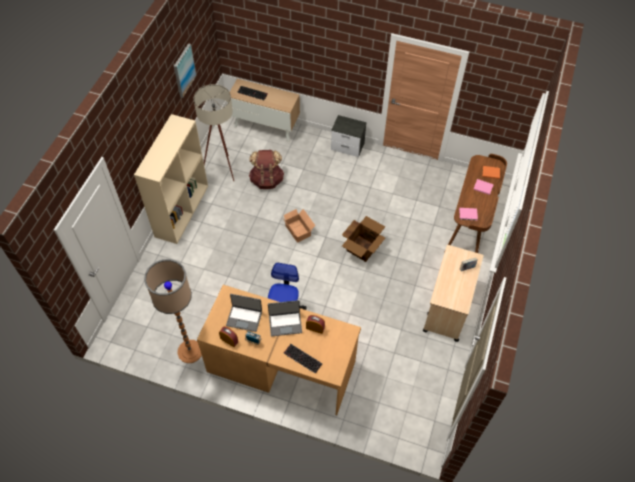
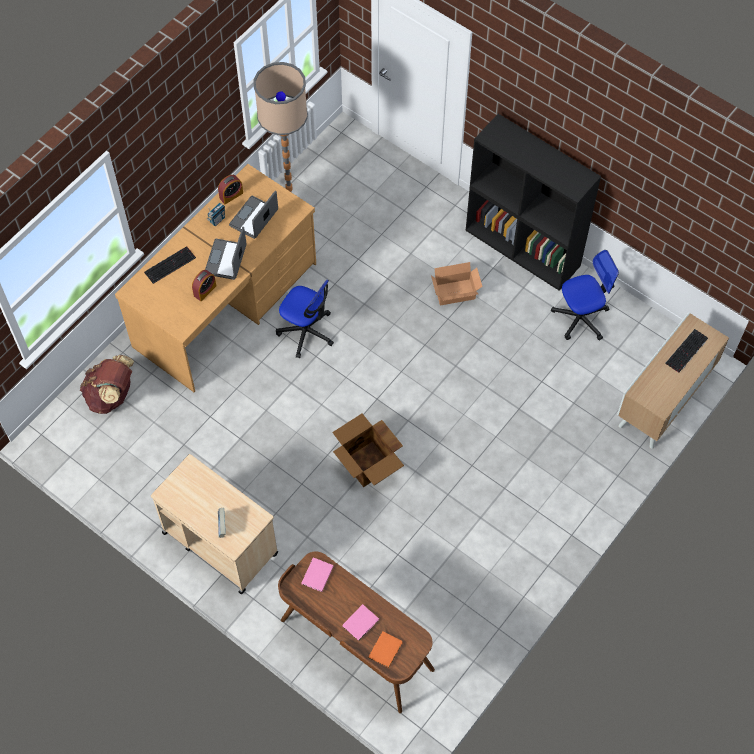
camera: 110 degrees right, 5 degrees up
(181, 210) = (523, 248): beige bookcase -> black bookcase
(184, 70) = (664, 190): picture -> none
(224, 172) = (580, 318): beige floor lamp -> office chair
(267, 180) = (545, 372): brown backpack -> brown backpack (112, 396)
(298, 230) = (433, 388): cardboard box -> cardboard box (456, 293)
(348, 146) = (579, 514): nightstand -> none

